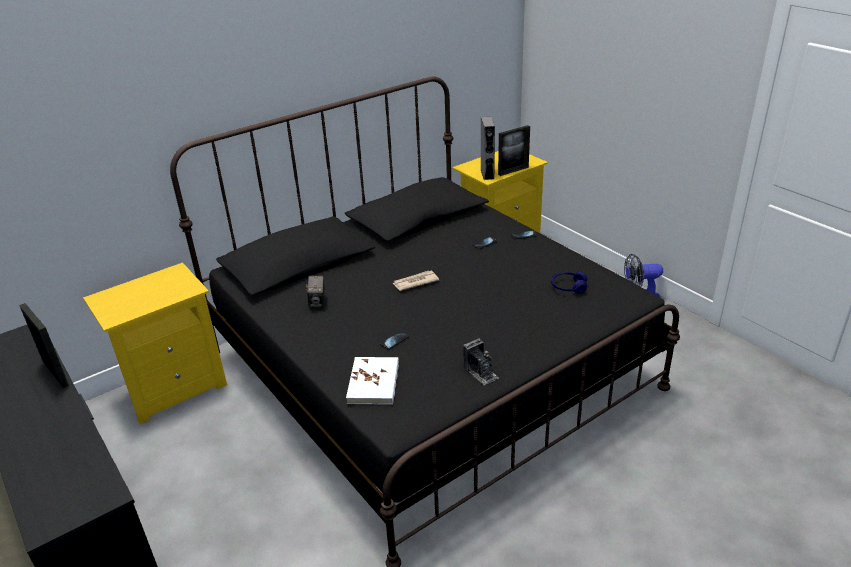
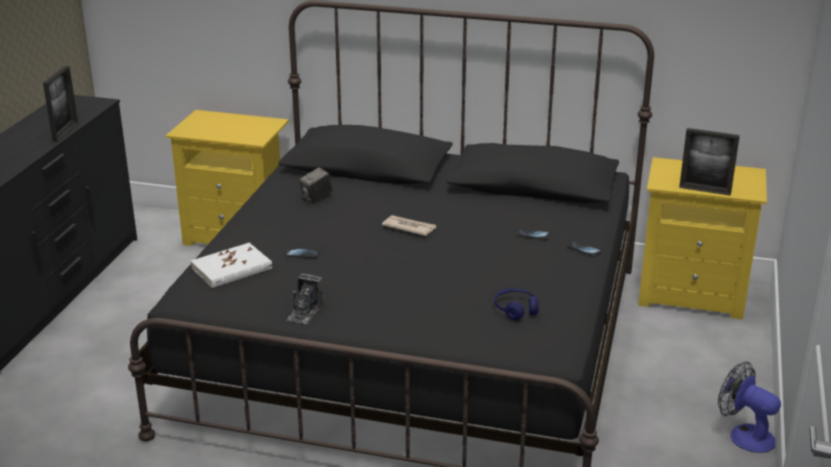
camera: 50 degrees right, 5 degrees down
(487, 174) = (670, 179): grey speaker -> none

